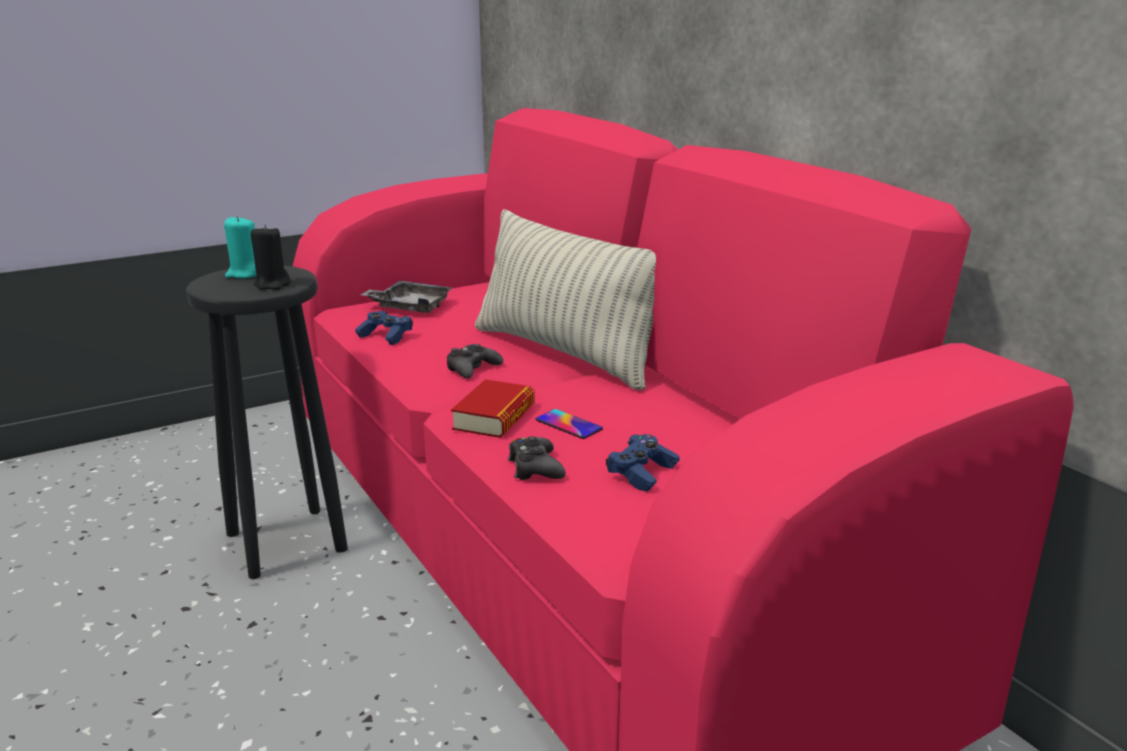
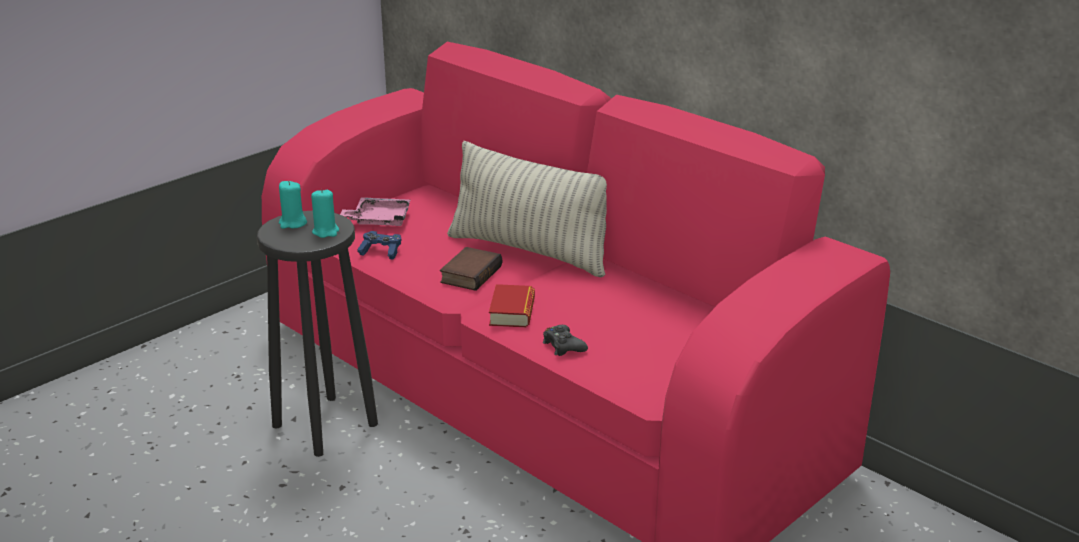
camera: 15 degrees left, 5 degrees up
(272, 284) = (326, 232): black candle -> turquoise candle
(410, 307) = (379, 220): grey tray -> pink tray
(472, 369) = (470, 274): black game controller -> book
(568, 424) = (567, 311): phone -> none
(642, 473) = (633, 340): blue game controller -> none

